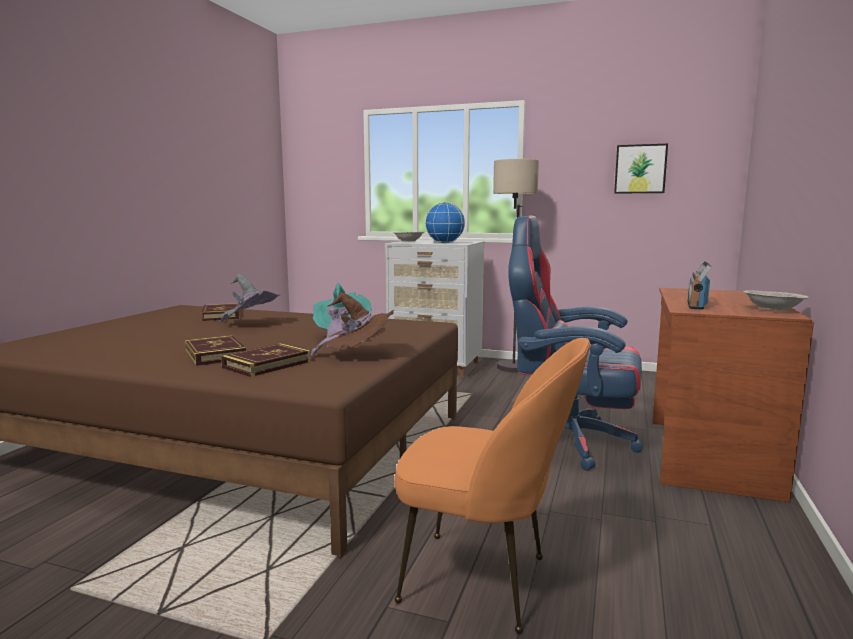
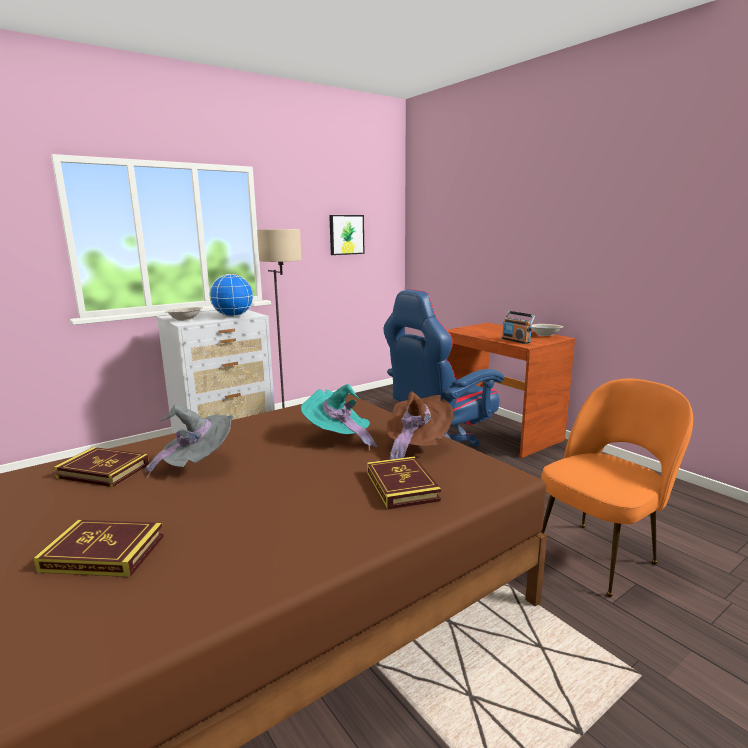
camera: 55 degrees left, 5 degrees up
(215, 355) = (324, 505): book -> book (103, 553)

